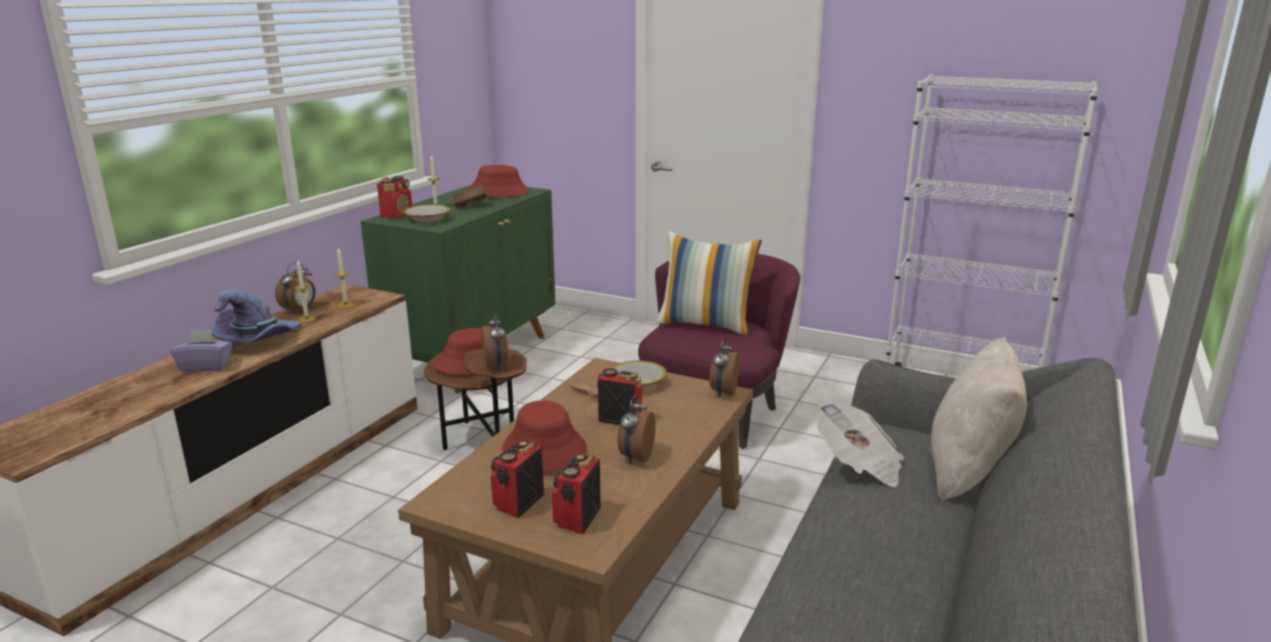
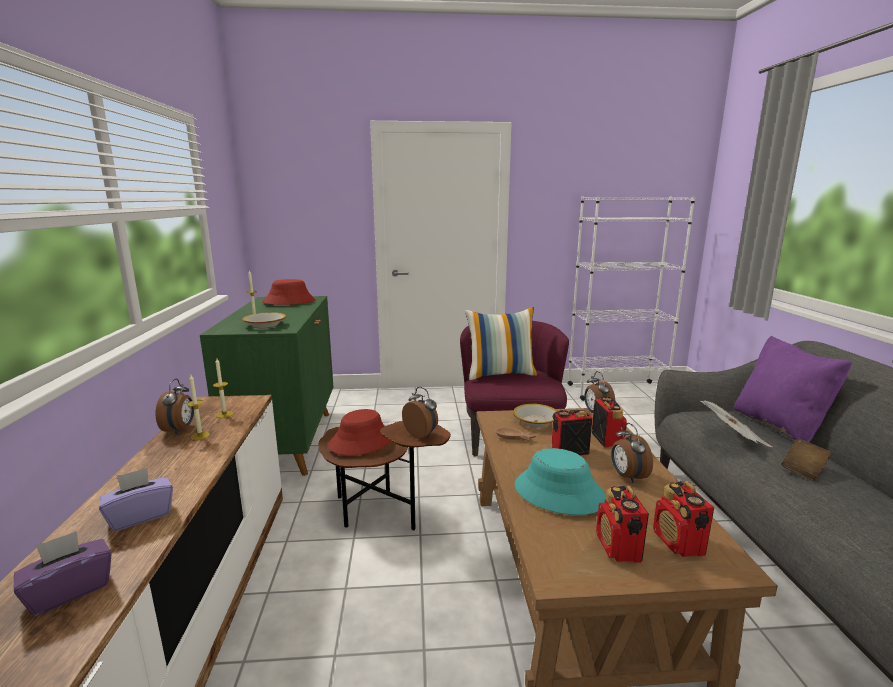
camera: 30 degrees left, 5 degrees down
(128, 398) = (70, 590): none -> purple tissue box
(258, 340) = (170, 469): purple hat -> none
(397, 215) = (229, 326): radio -> radio (607, 439)
(471, 206) = (284, 312): brown book -> brown book (804, 469)
(544, 449) = (558, 493): red hat -> turquoise hat
(968, 471) = (779, 426): beige pillow -> purple pillow

